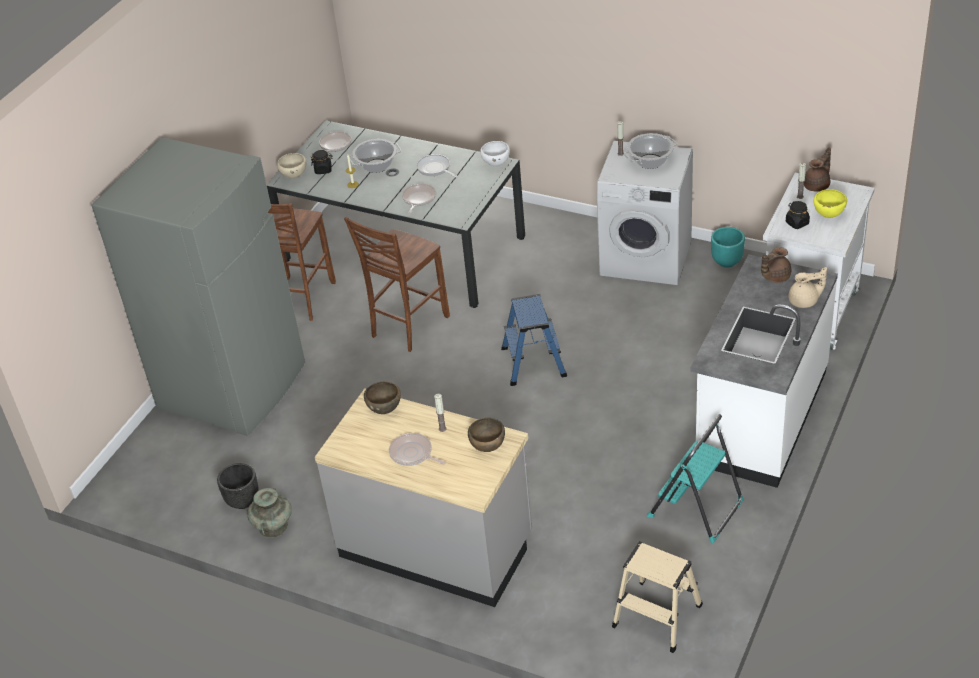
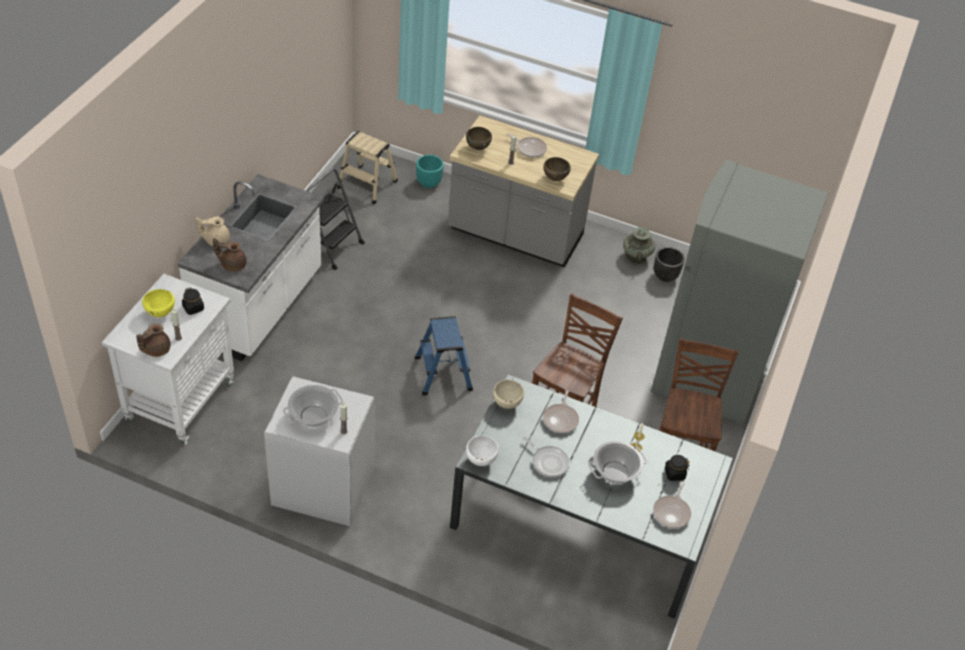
camera: 170 degrees right, 5 degrees up
(294, 176) = (704, 467): beige bowl -> beige bowl (507, 404)
(698, 510) = (326, 243): turquoise step ladder -> black step ladder
(727, 261) = (241, 471): turquoise planter -> turquoise planter (428, 183)
(774, 277) = (232, 264): brown teapot -> brown teapot turned 135 degrees counterclockwise

